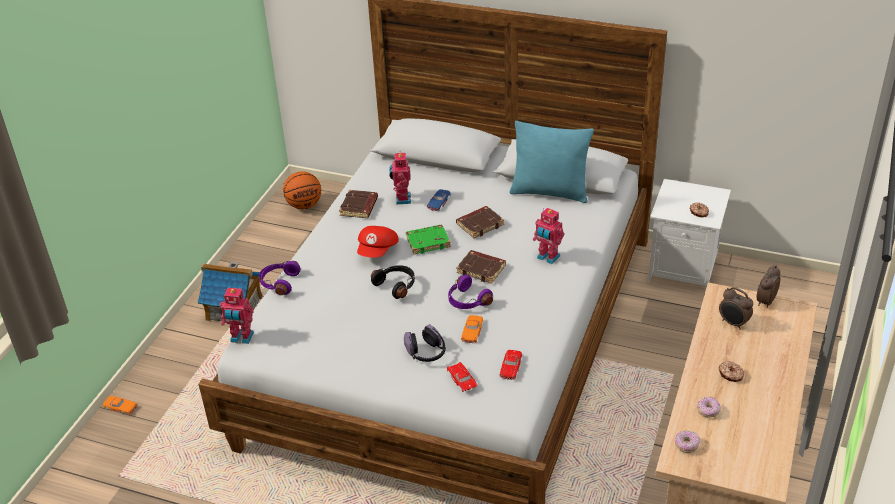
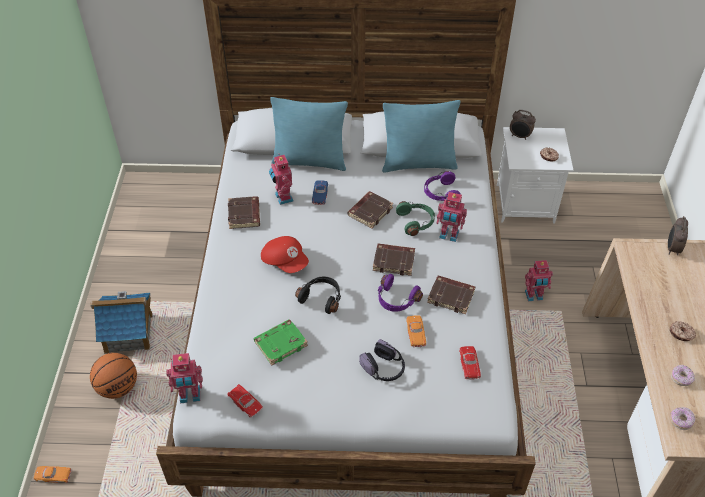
camera: 20 degrees left, 10 degrees up
(279, 283) = (201, 320): purple headphones -> purple headphones (440, 193)
(304, 205) = (154, 204): basketball -> basketball (118, 387)
(378, 250) = (285, 261): red cap -> red cap turned 45 degrees counterclockwise
(428, 241) = (330, 241): green book -> green book (281, 343)
(443, 173) = (309, 161): none -> turquoise pillow
(462, 379) = (431, 390): red toy car -> red toy car (245, 402)
(521, 241) = (416, 222): none -> green headphones
(523, 308) = (451, 296): none -> brown book
(650, 355) = (534, 296): none -> toy robot
(733, 323) = (657, 278): alarm clock -> alarm clock (519, 136)

